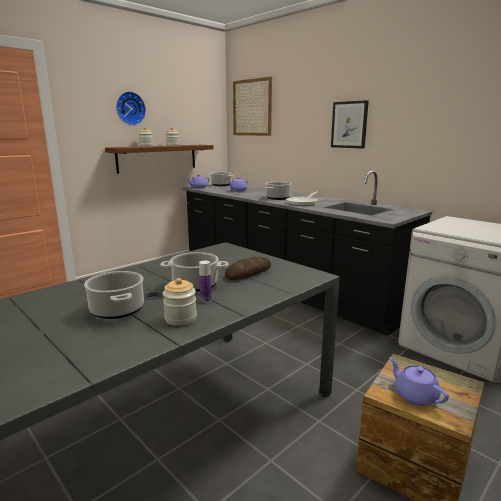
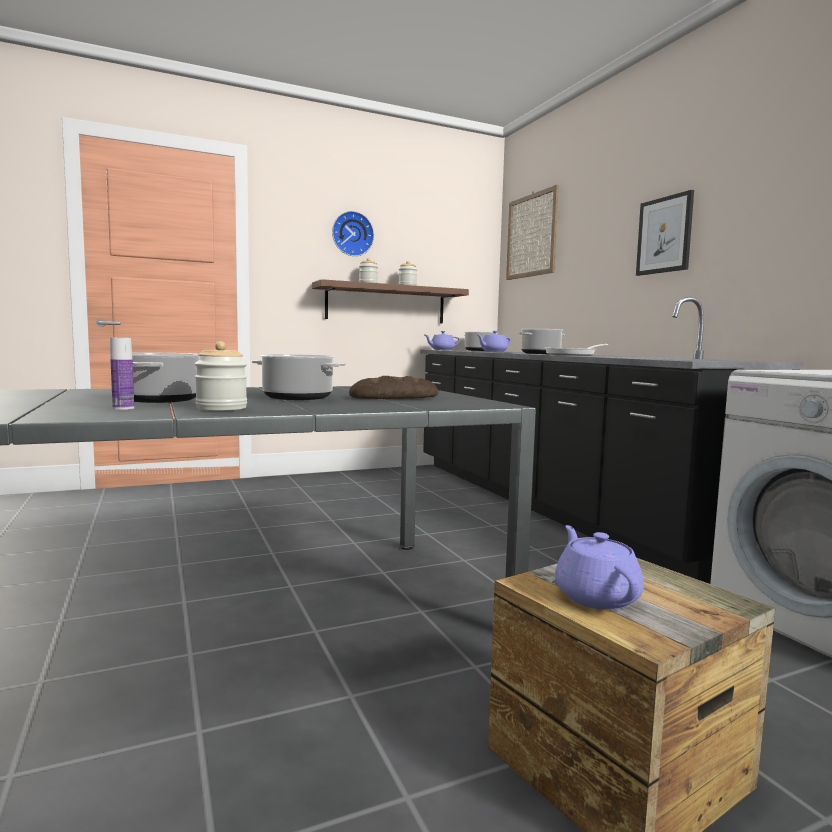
camera: 20 degrees right, 10 degrees down
(205, 300) = (286, 404): bottle -> bottle (123, 408)

